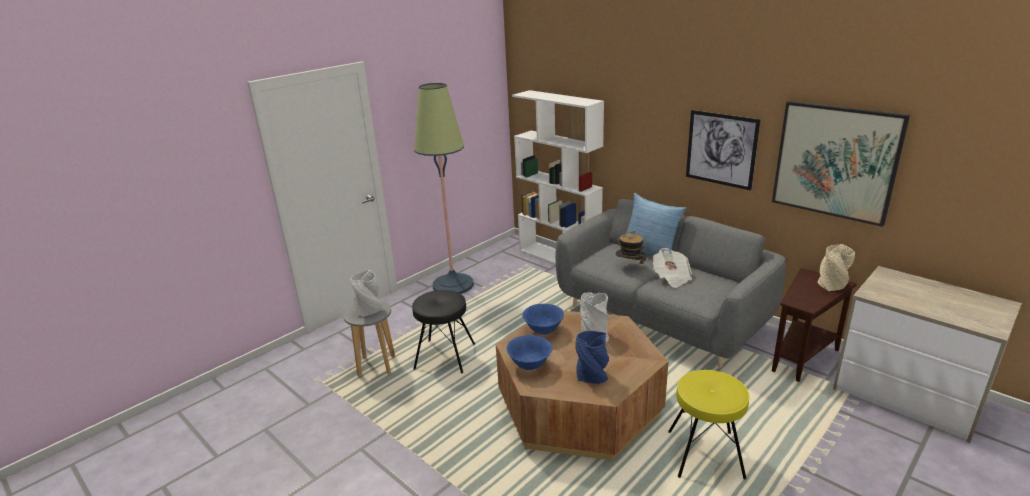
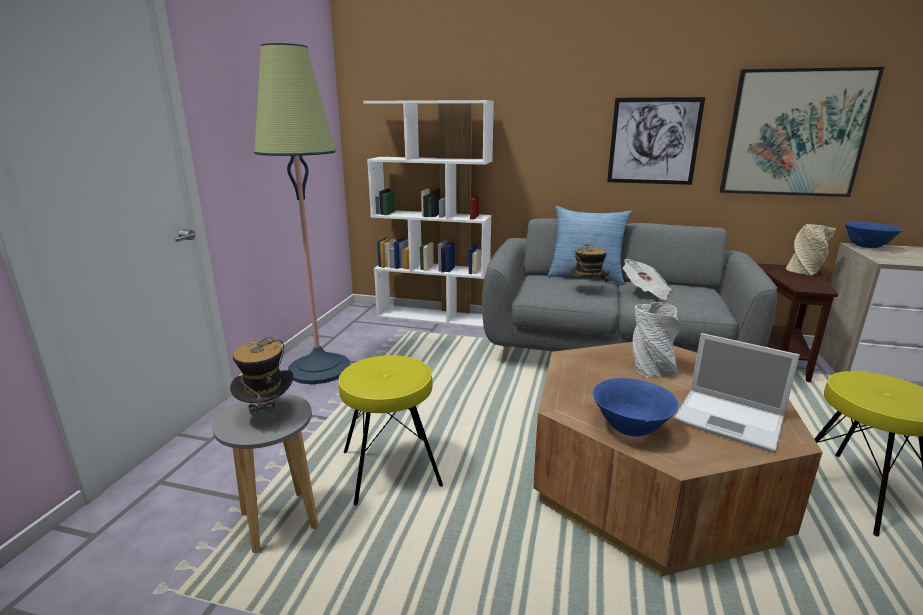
camera: 30 degrees left, 5 degrees down
(369, 310) = (267, 413): grey vase -> hat
(444, 356) = (390, 468): black stool -> yellow stool
(543, 331) = (581, 378): blue bowl -> blue bowl (866, 247)
(592, 377) = (731, 420): blue vase -> laptop

